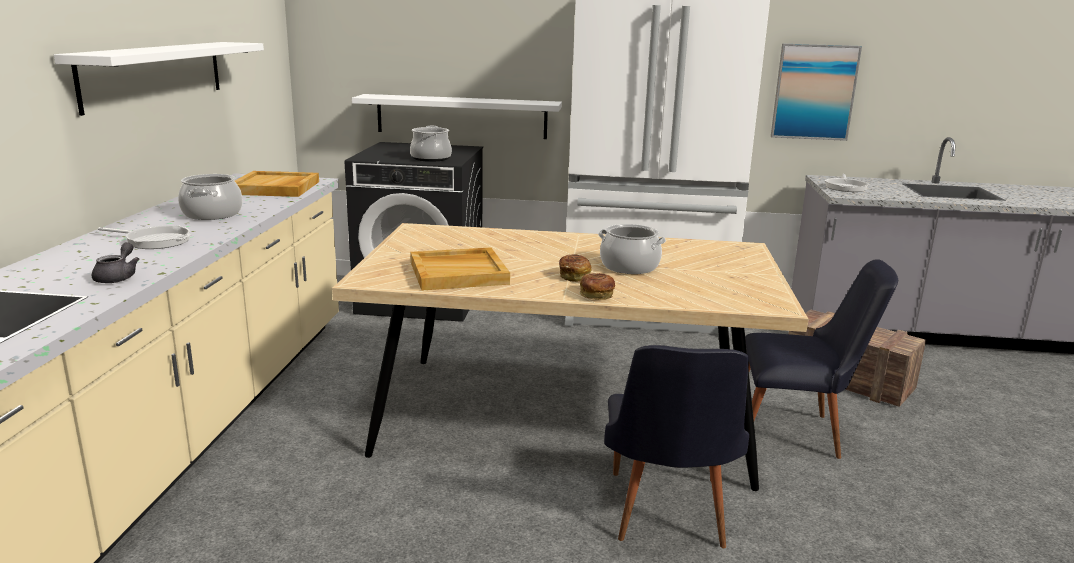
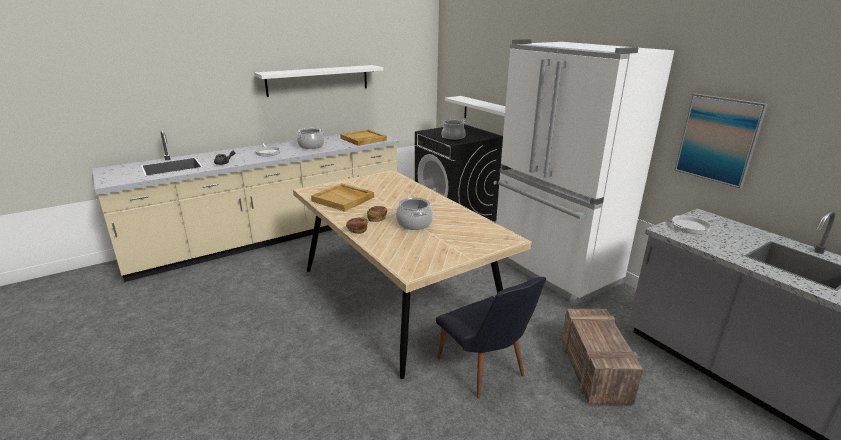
camera: 50 degrees right, 5 degrees up
(666, 517) = (343, 359): black chair -> none

